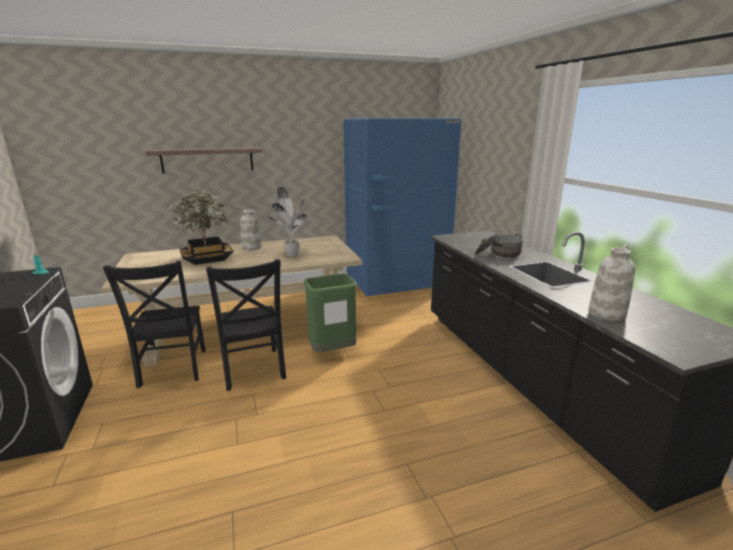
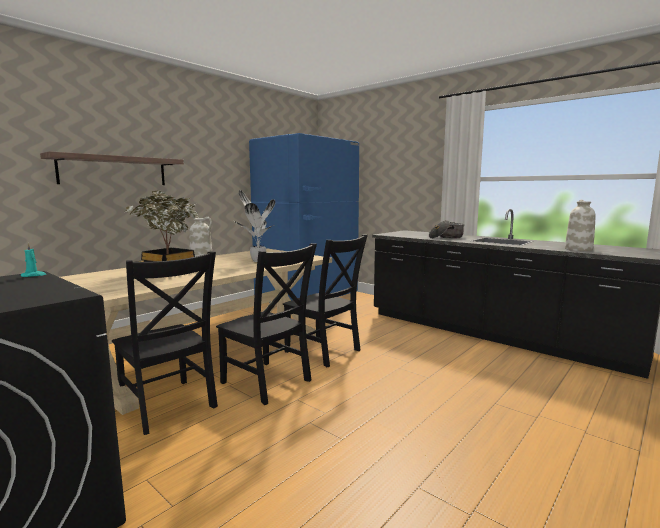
camera: 30 degrees left, 10 degrees down
(332, 352) = (324, 352): green trash can -> black chair

